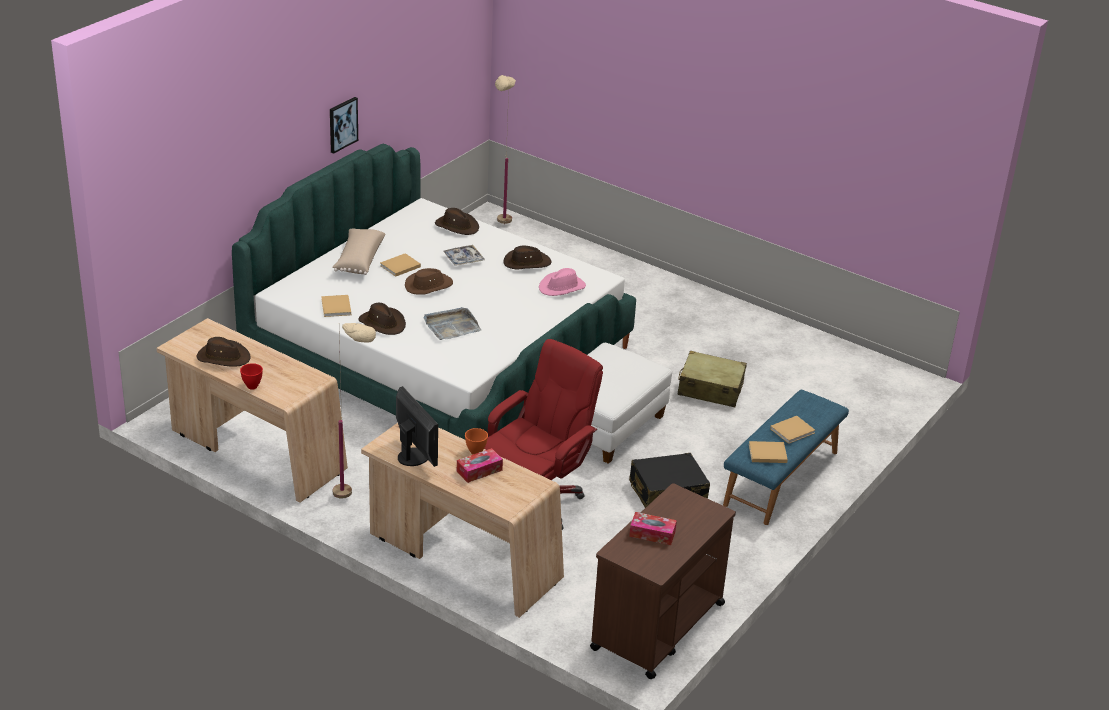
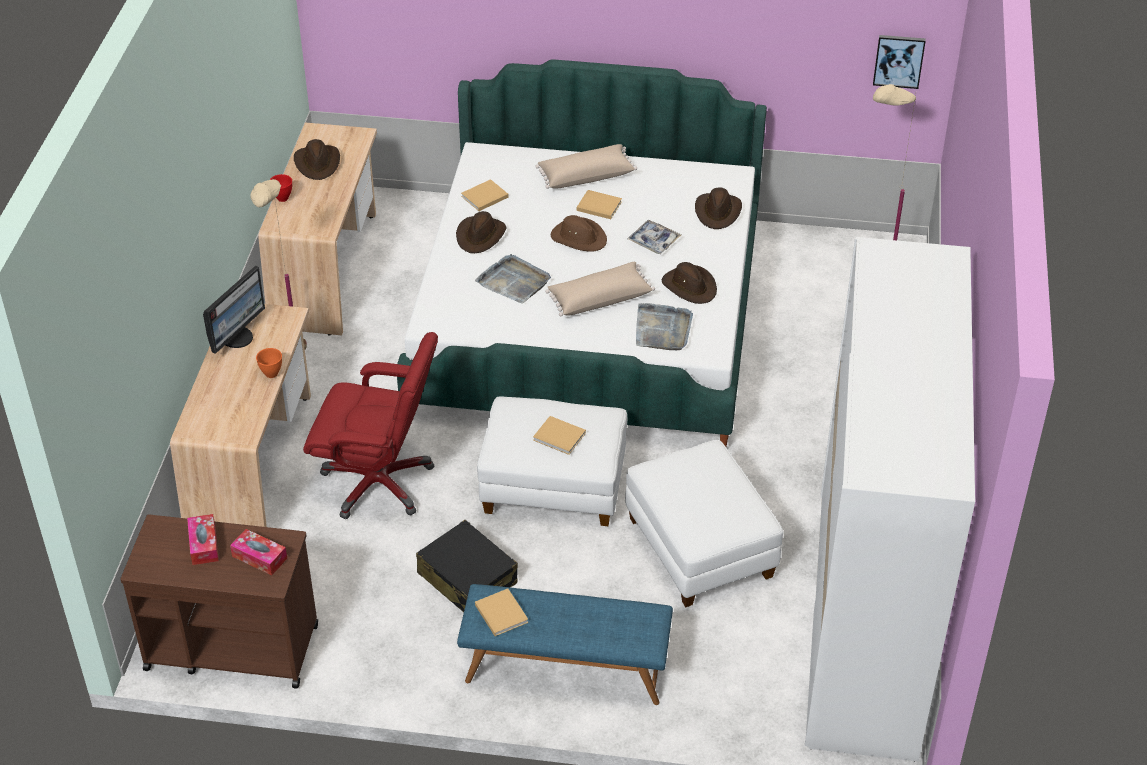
camera: 65 degrees right, 10 degrees up
(342, 124) = (656, 31): picture -> picture (898, 60)
(479, 470) = (241, 387): tissue box -> tissue box (259, 557)
(505, 299) = (599, 298): none -> beige pillow
(562, 287) = (662, 329): pink hat -> grey tray
(710, 389) = (699, 548): beige suitcase -> white ottoman
(793, 430) = (566, 622): beige book -> beige book (560, 437)
(817, 353) = (865, 622): none -> white wardrobe

